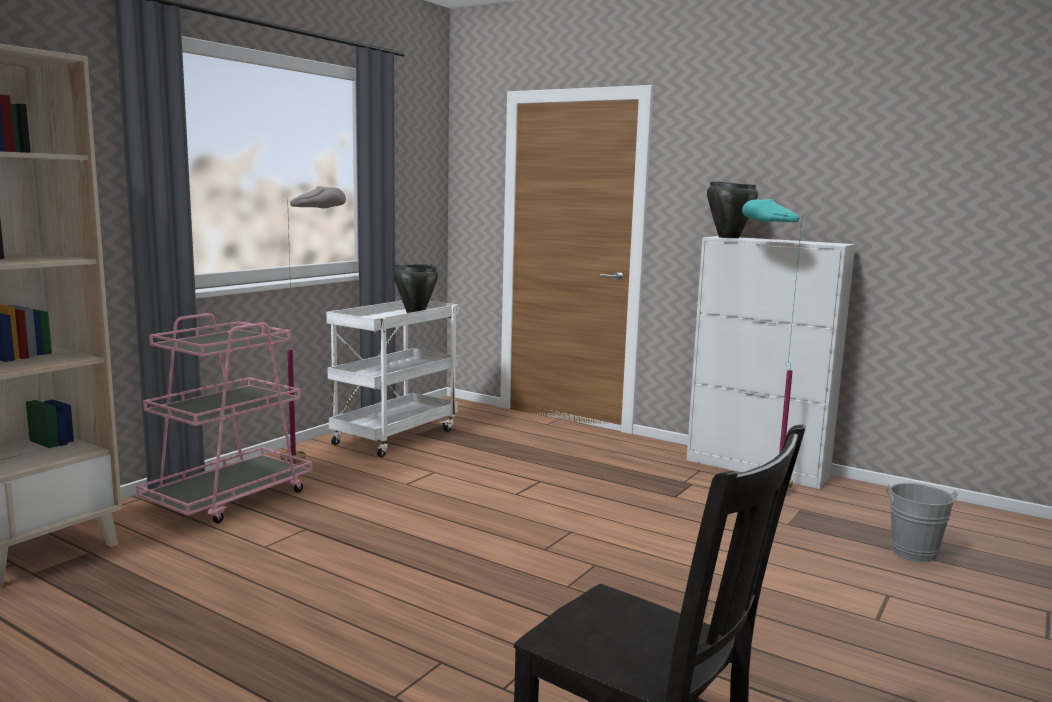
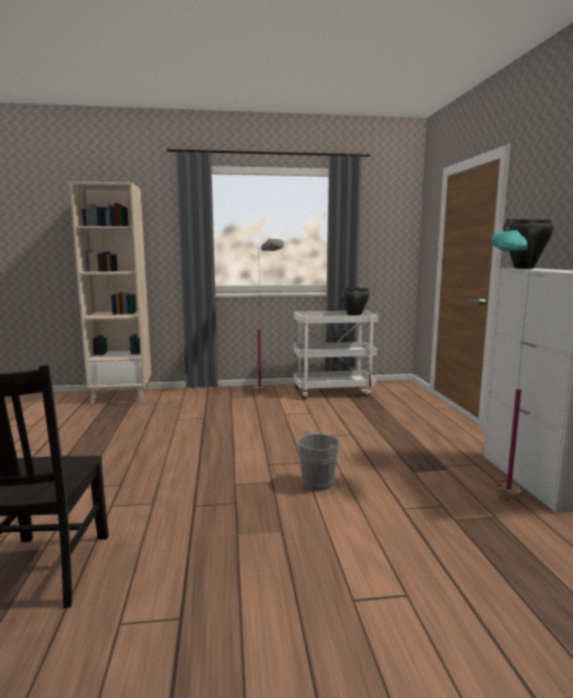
camera: 50 degrees right, 0 degrees up
(230, 498) = (209, 398): pink cart -> none
(912, 550) = (523, 587): grey bucket -> grey bucket (321, 483)

